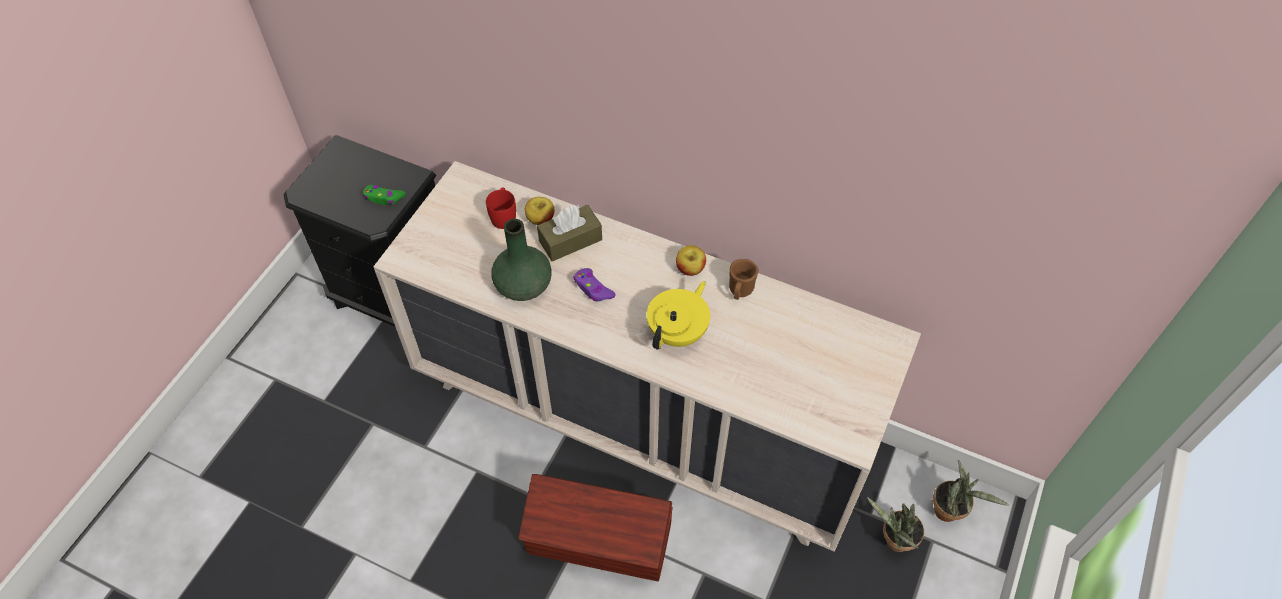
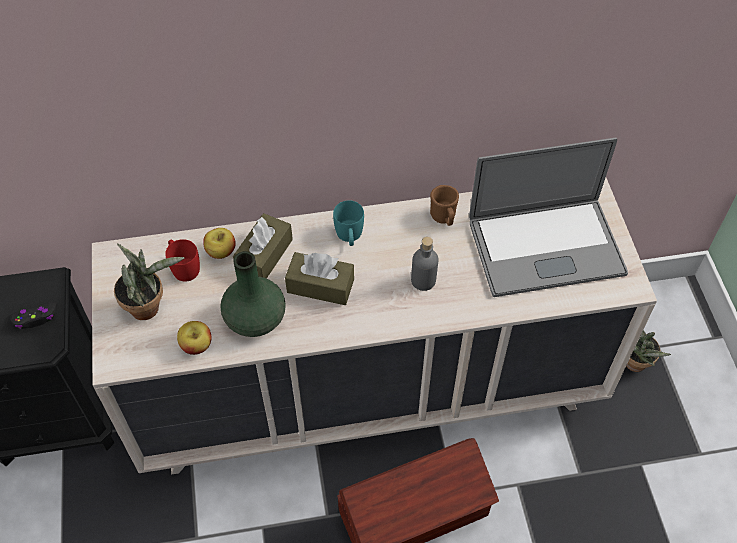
camera: 35 degrees left, 0 degrees up
(384, 198) = (36, 318): green game controller -> black game controller
(593, 289) = (320, 286): purple game controller -> brown tissue box
(648, 263) = (349, 237): none -> turquoise mug
(678, 332) = (423, 280): yellow teapot -> grey bottle
(690, 269) = (388, 222): apple -> apple (196, 345)
(808, 365) = (545, 247): none -> laptop
(950, 511) = (652, 316): potted plant -> potted plant (149, 306)

